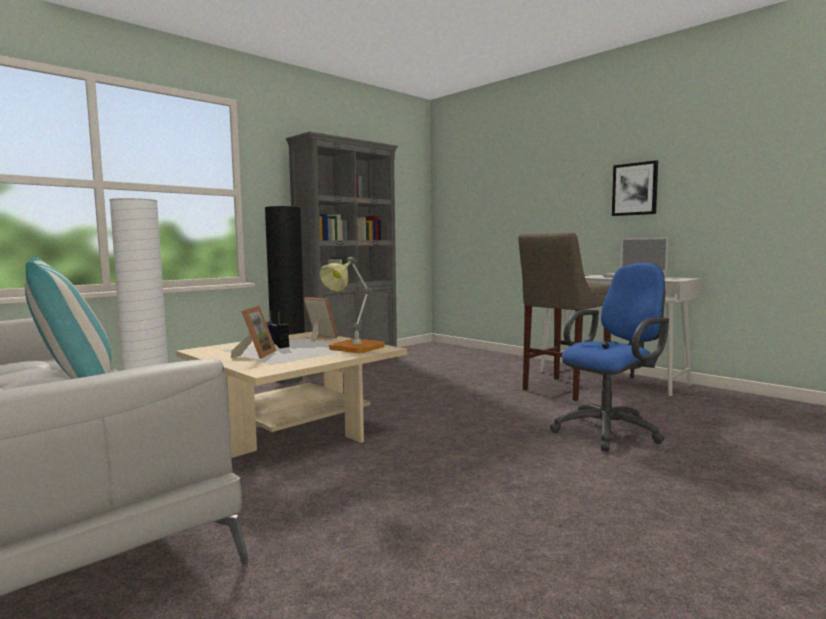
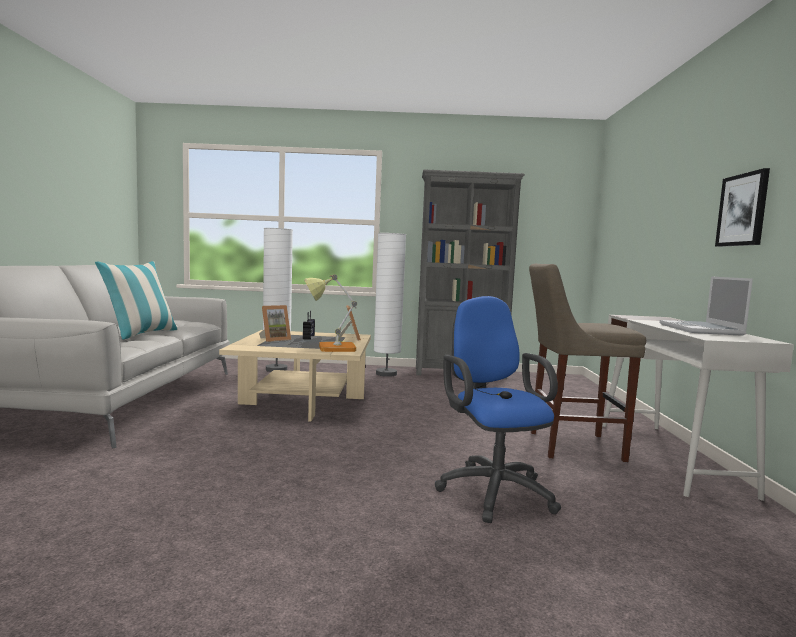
camera: 45 degrees right, 0 degrees up
(289, 380) = (386, 374): black floor lamp -> white floor lamp
(610, 431) = (492, 489): blue office chair -> blue office chair turned 120 degrees counterclockwise

